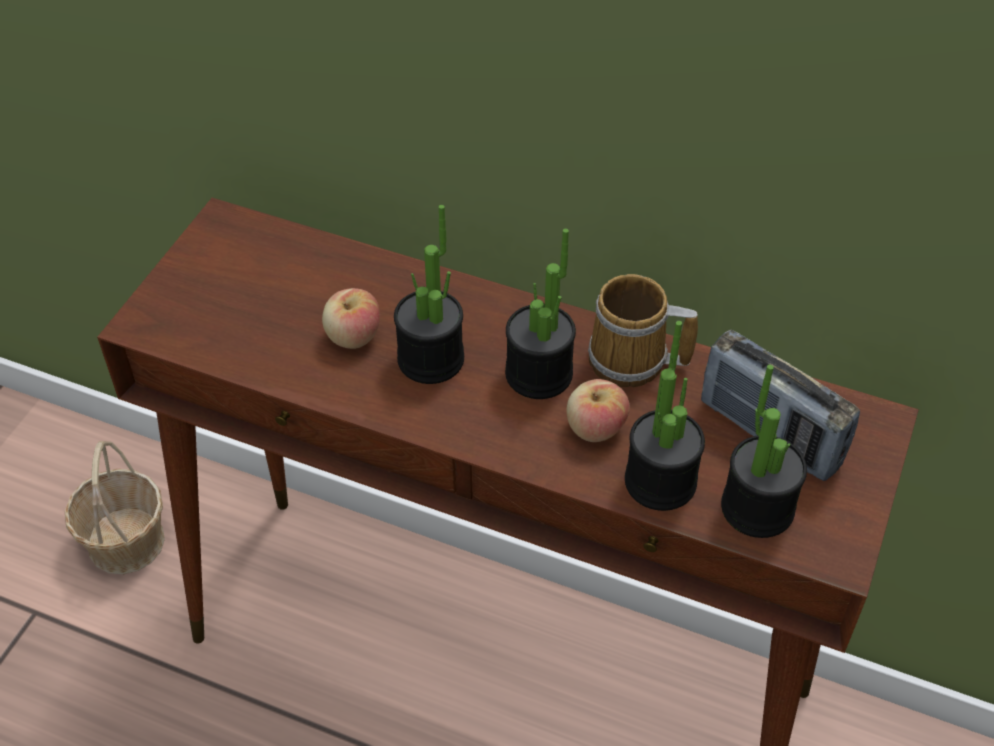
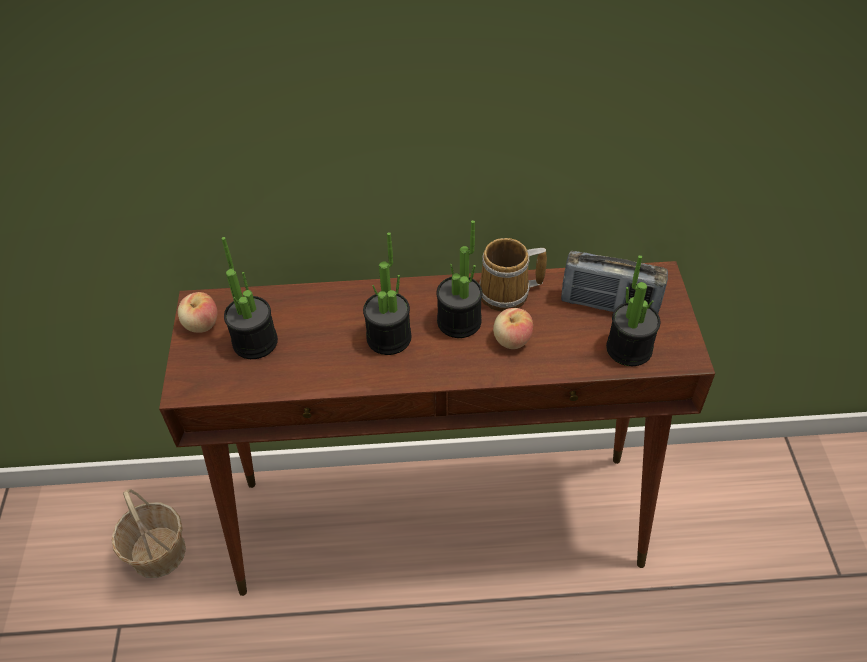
camera: 25 degrees left, 0 degrees up
(353, 336) = (331, 343): apple -> apple (201, 324)
(660, 482) = (568, 356): potted plant -> potted plant (255, 342)

